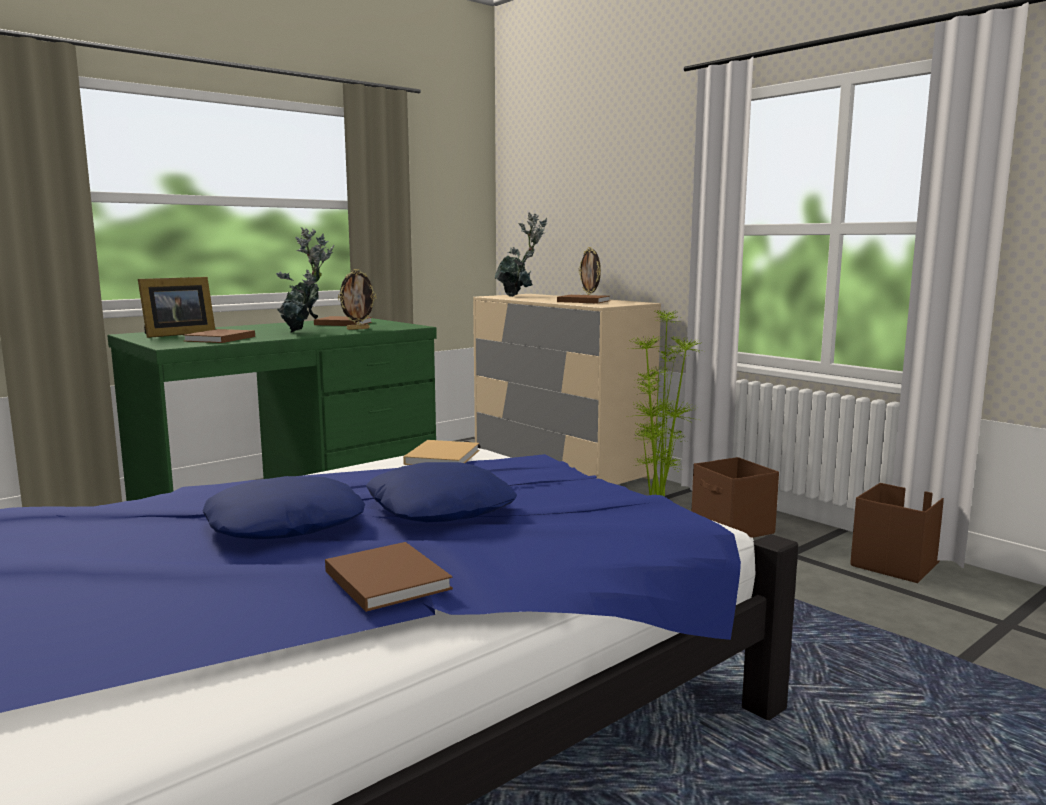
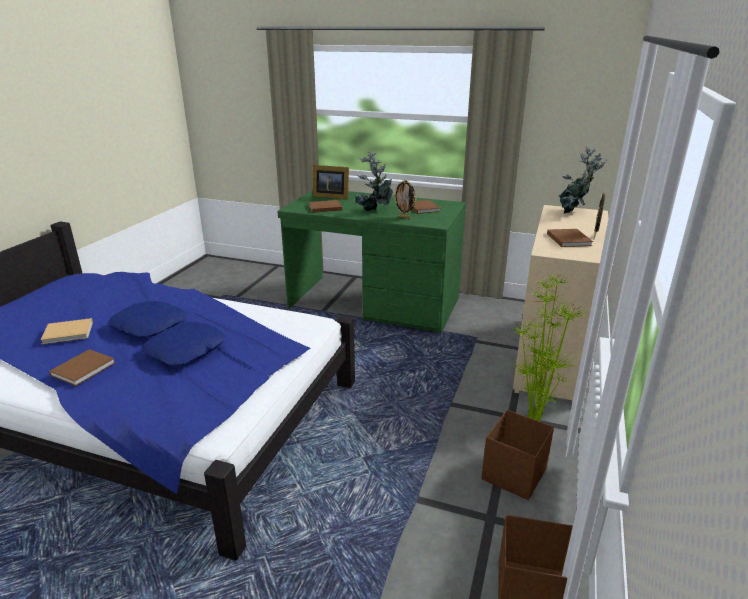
camera: 60 degrees right, 15 degrees up
(443, 456) = (278, 323): beige book -> beige book (69, 332)

